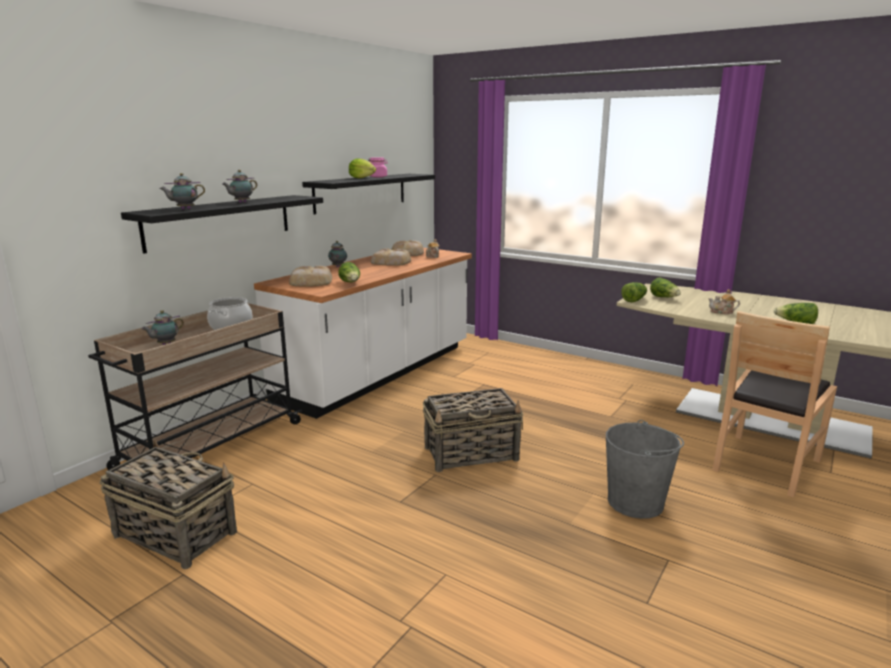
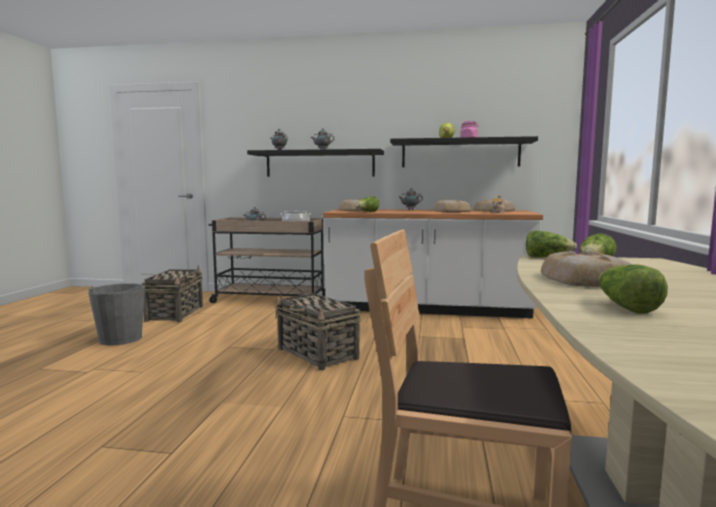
camera: 65 degrees right, 10 degrees down
(636, 502) = (276, 428): grey bucket -> grey bucket (120, 339)
(722, 312) = (585, 280): teapot -> bread

